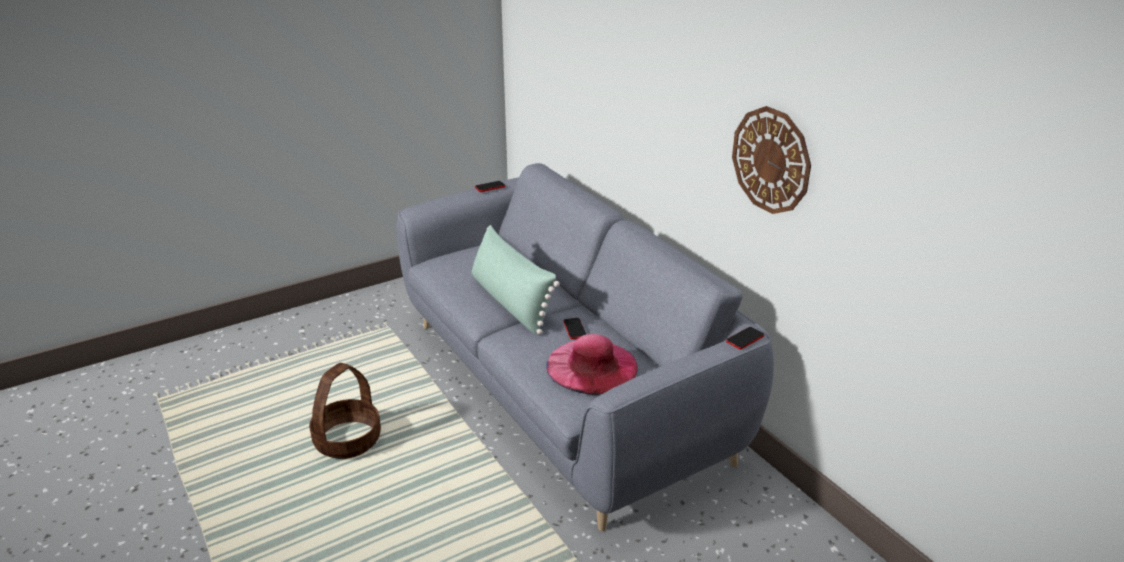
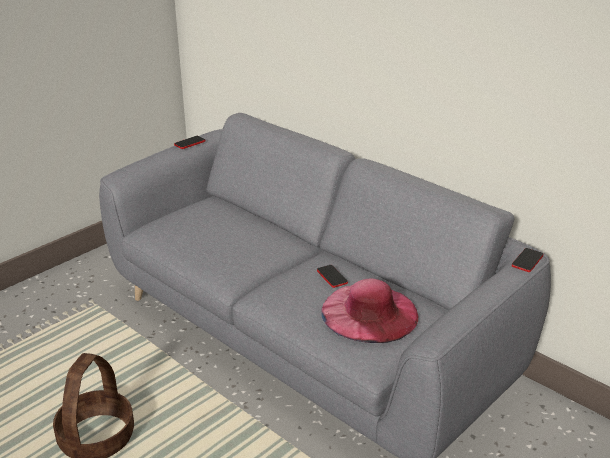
camera: 15 degrees left, 0 degrees up
(510, 302) = (252, 258): green pillow -> none
(771, 160) = (535, 76): wall clock -> none

